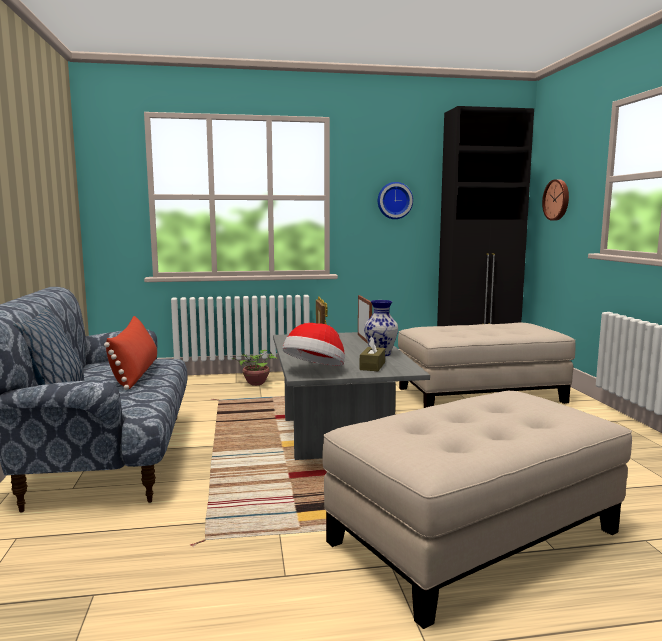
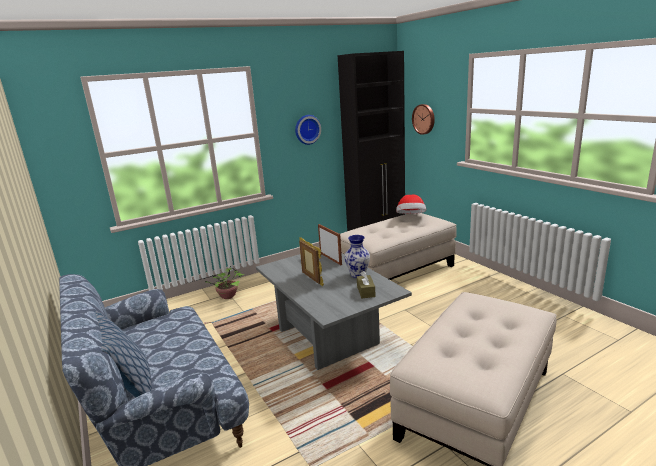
camera: 20 degrees left, 10 degrees up
(135, 374) = (173, 337): red pillow -> none
(315, 370) = (331, 307): hat -> hat (411, 217)

